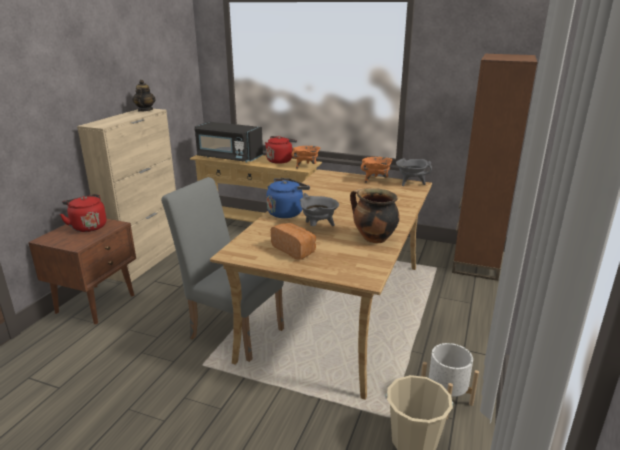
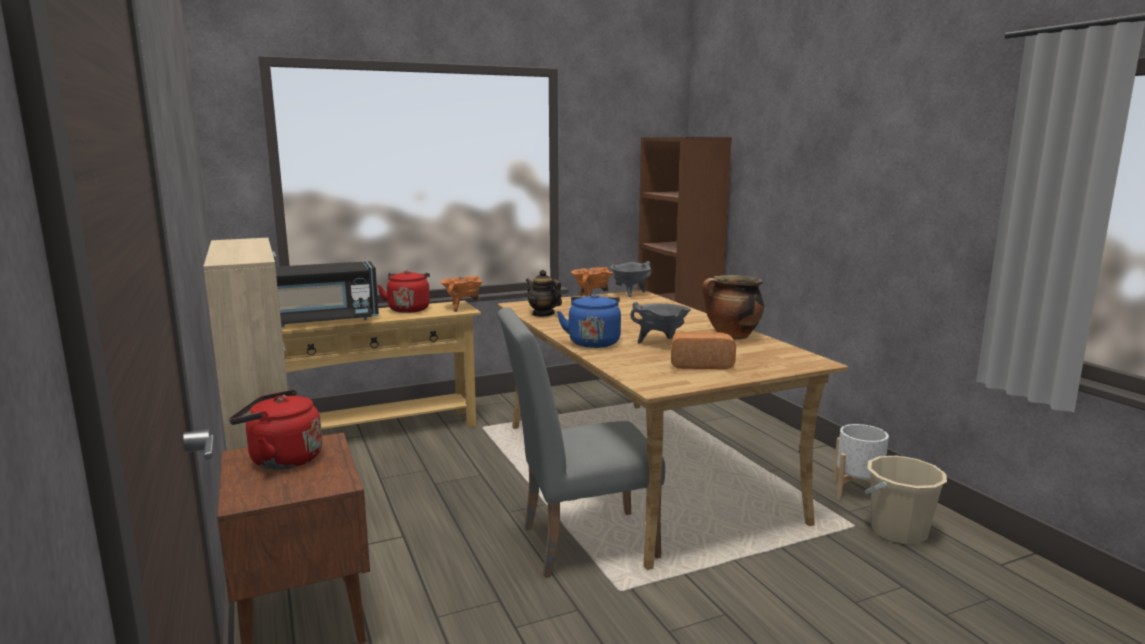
camera: 45 degrees left, 10 degrees down
(145, 110) = (236, 241): teapot -> teapot (543, 314)

